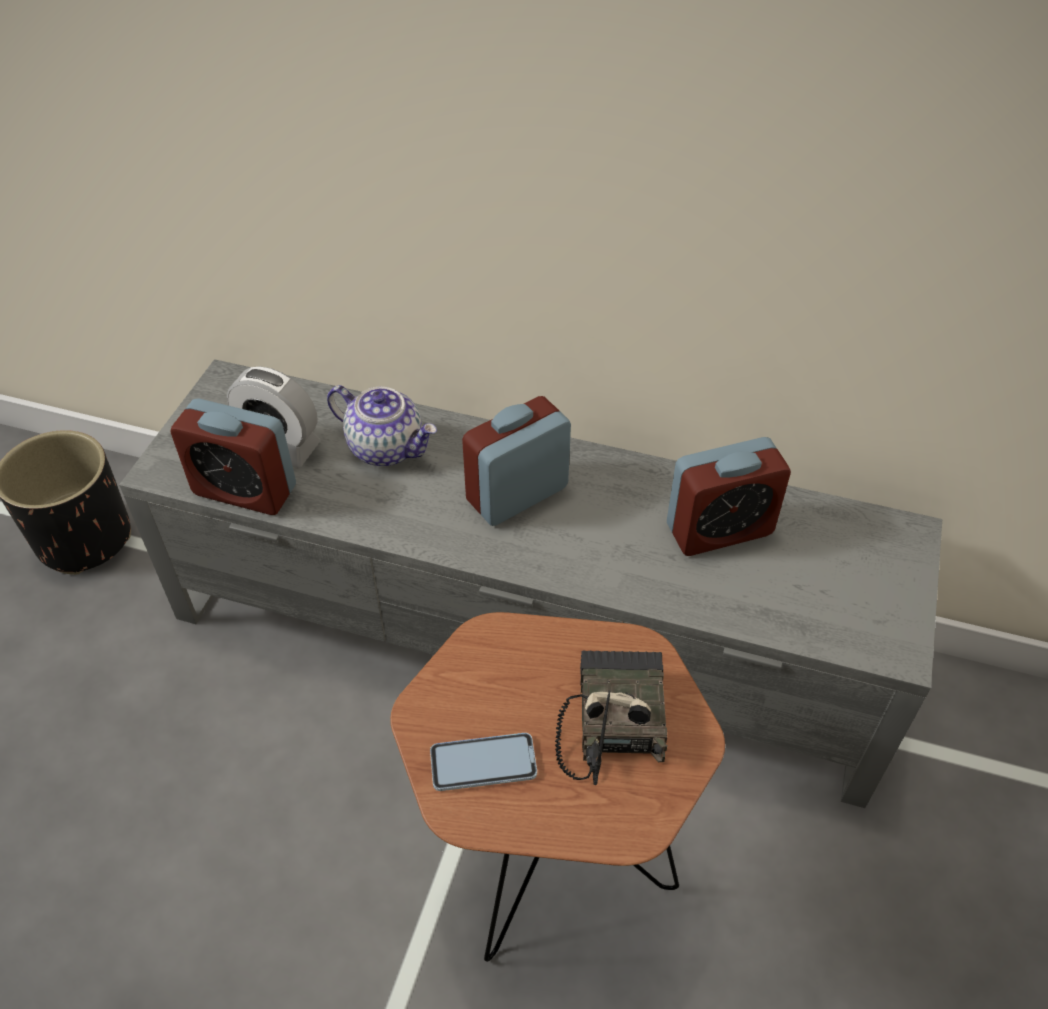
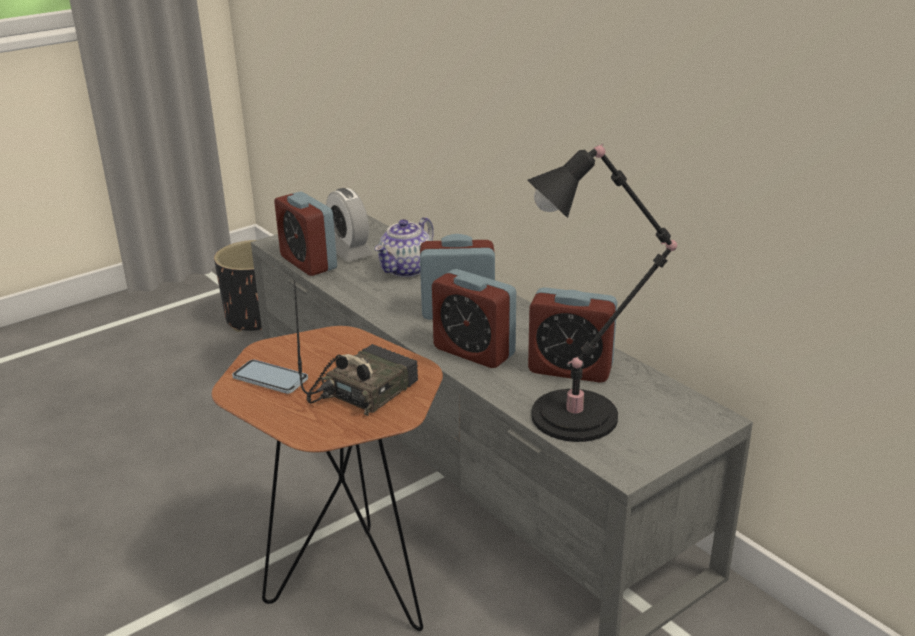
camera: 35 degrees right, 20 degrees down
(387, 447) = (406, 269): teapot -> teapot turned 60 degrees clockwise
(596, 553) = (474, 351): none -> alarm clock
(792, 595) = (582, 415): none -> black table lamp

